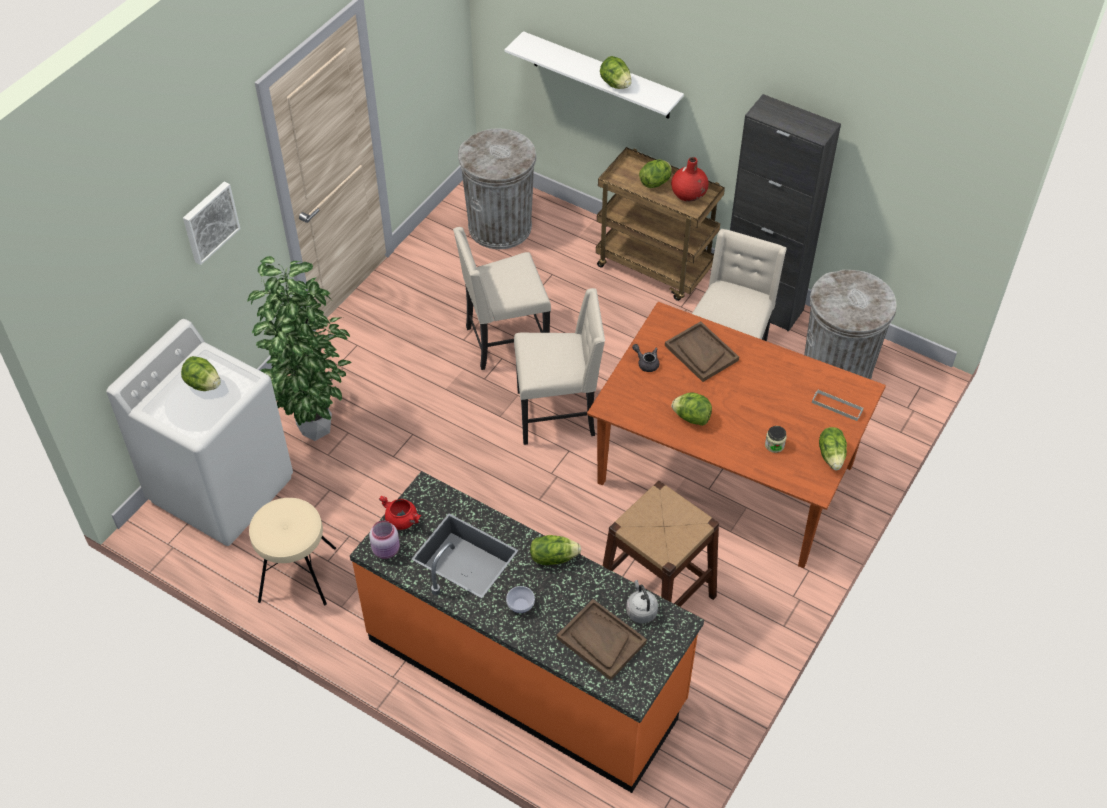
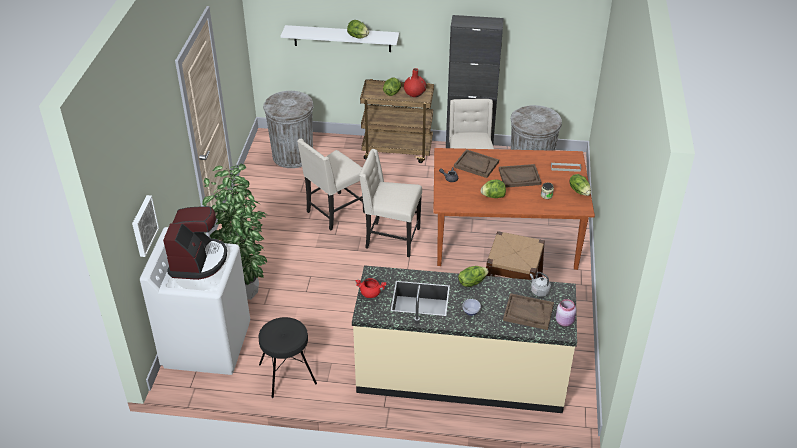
camera: 25 degrees left, 10 degrees down
(203, 384) = (198, 261): lettuce -> coffee machine
(209, 222) = (167, 157): picture -> picture (143, 225)
(297, 574) = (287, 374): beige stool -> black stool
(387, 550) = (372, 311): pink jar -> pink jar (565, 321)
(526, 670) = (461, 374): orange counter -> beige counter
(558, 414) = (391, 239): beige chair -> beige chair turned 135 degrees counterclockwise
(754, 397) = (519, 177): none -> brown tray

